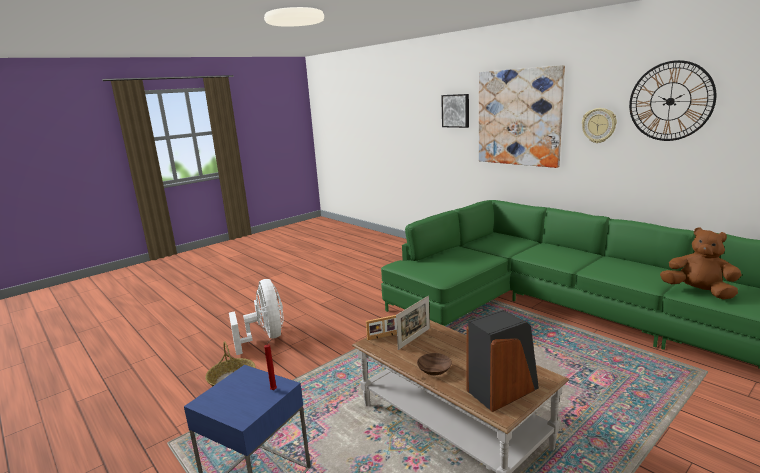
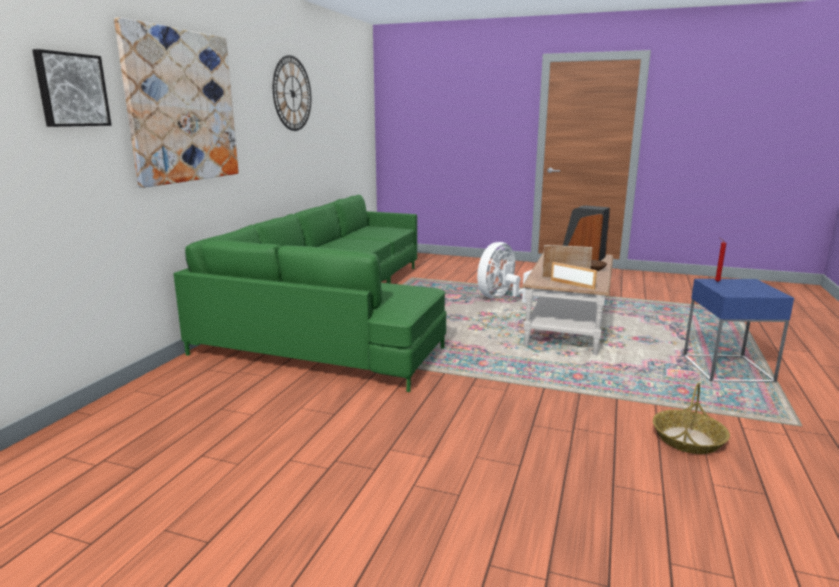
camera: 120 degrees left, 0 degrees up
(265, 337) = (584, 462): white fan -> white fan (503, 298)
(599, 125) = (257, 117): wall clock -> none
(698, 292) = (382, 234): brown plush toy -> none

